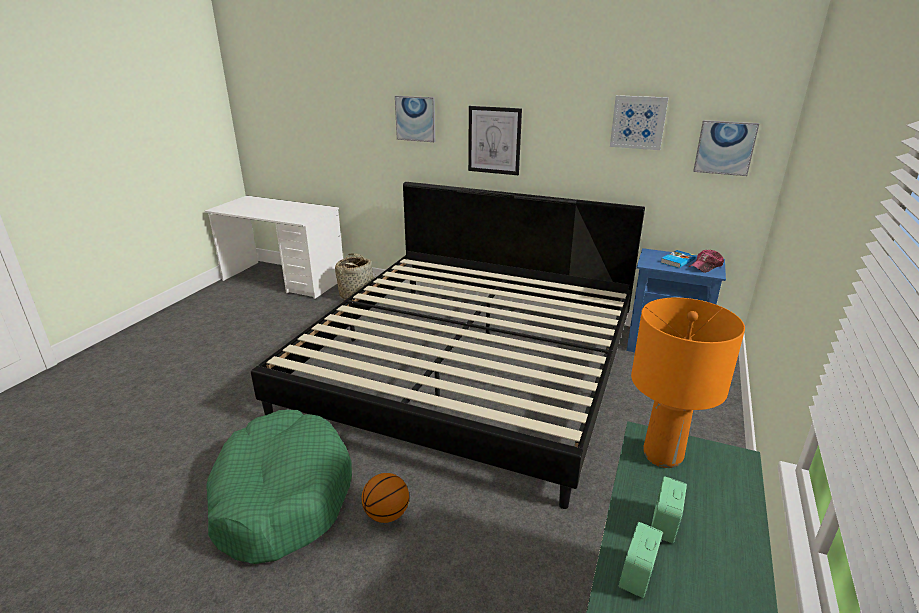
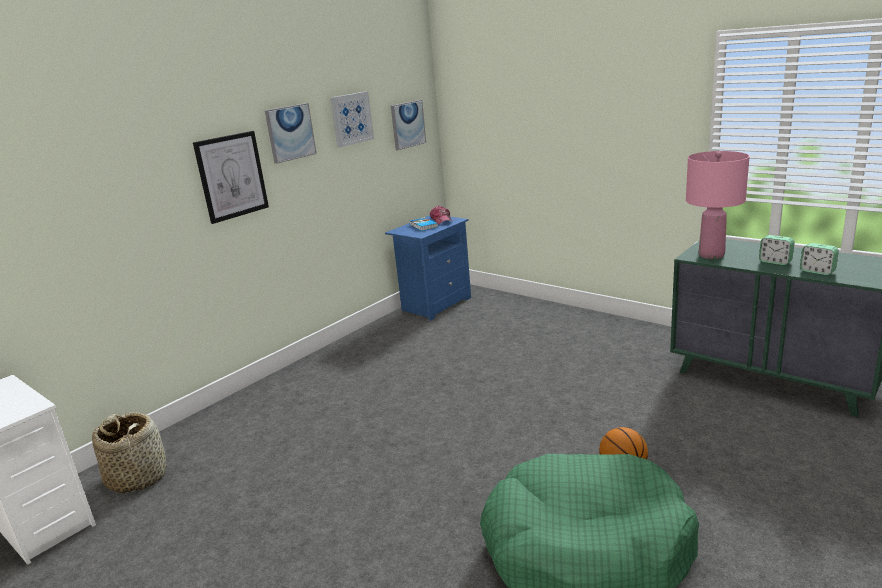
camera: 70 degrees left, 5 degrees down
(415, 118) = (120, 180): picture -> picture (290, 132)
(467, 367) = (404, 402): bed -> none
(662, 456) = (711, 255): orange table lamp -> pink table lamp

